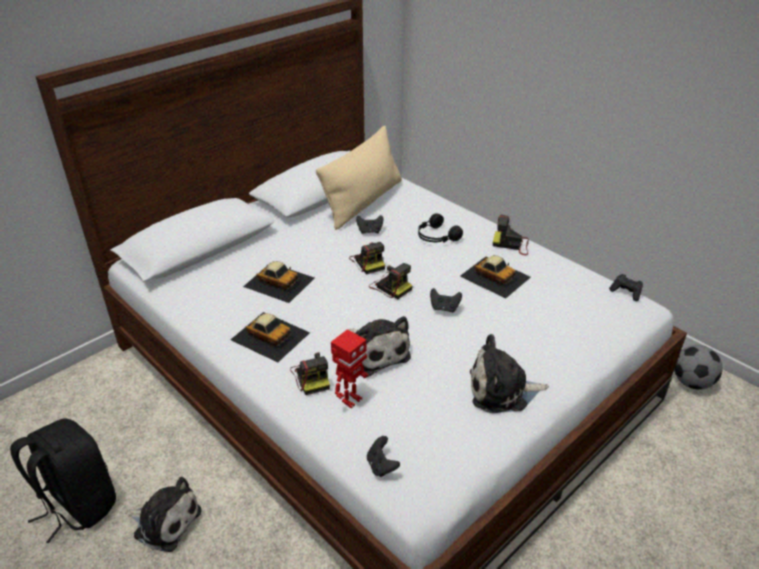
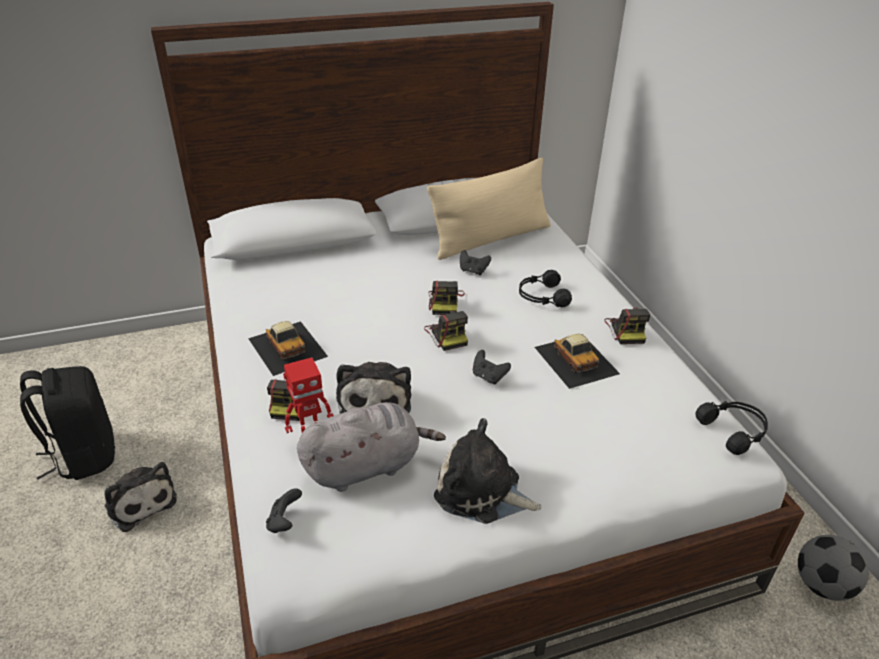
camera: 25 degrees right, 0 degrees up
(279, 281) = (340, 296): toy car -> none
(410, 403) = (366, 466): none -> grey plush toy
(512, 244) = (626, 330): camera -> camera turned 135 degrees counterclockwise
(626, 292) = (733, 431): black game controller -> black headphones

